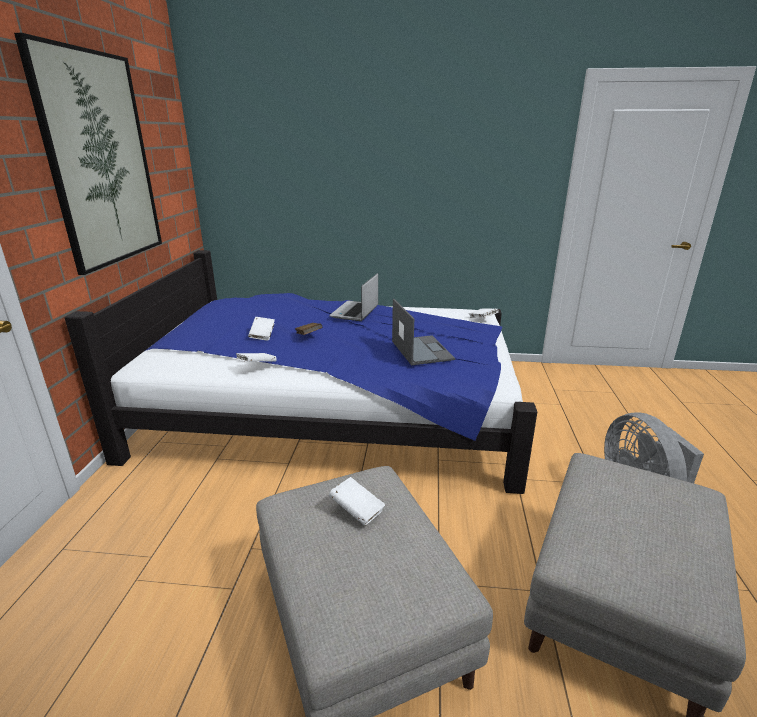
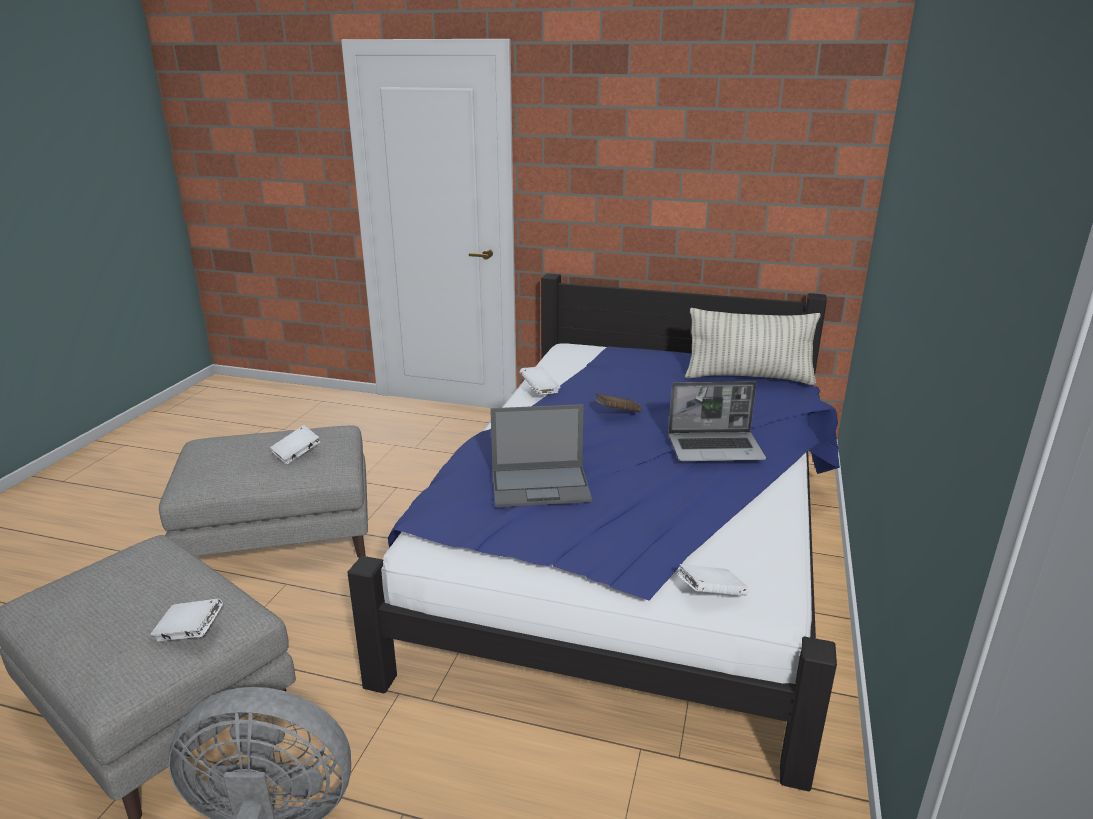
camera: 100 degrees right, 0 degrees up
(101, 161) = (659, 149): picture -> none
(243, 306) = (748, 378): none -> pillow
(262, 335) = (631, 391): white book -> white book (190, 632)
(355, 312) = (716, 448): laptop -> laptop turned 150 degrees clockwise

